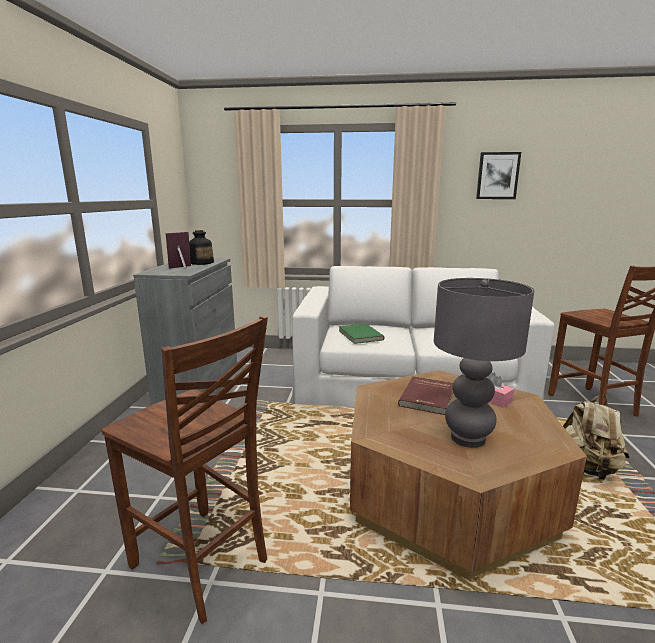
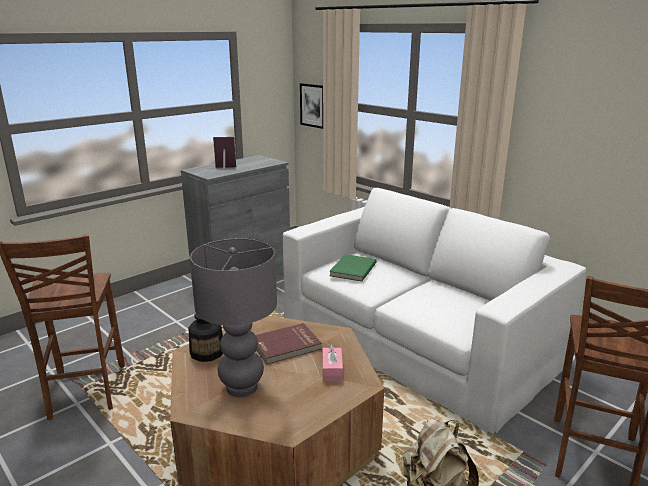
camera: 40 degrees right, 5 degrees up
(201, 263) = (252, 165): bottle -> bottle (207, 352)
(497, 176) = (599, 101): picture -> picture (313, 105)

